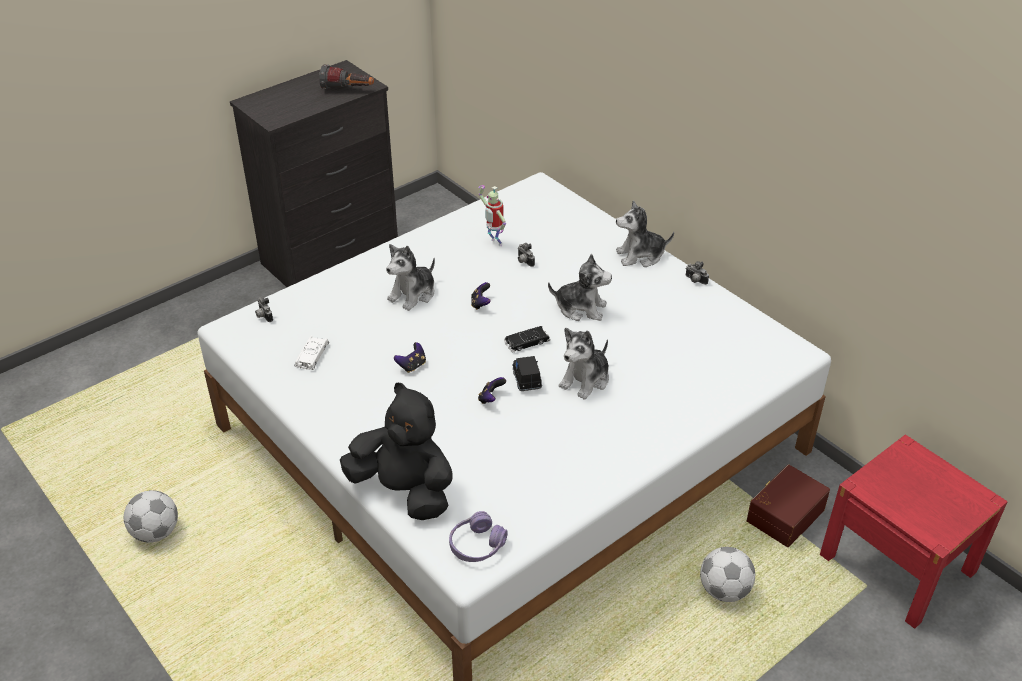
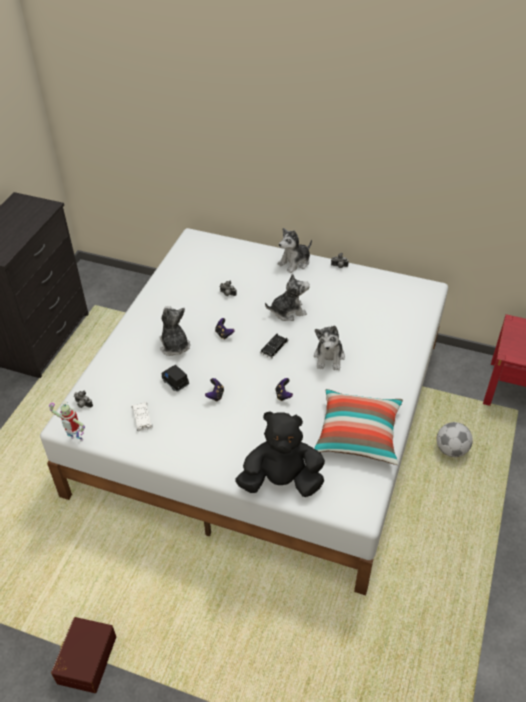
camera: 30 degrees left, 5 degrees up
(155, 532) = (76, 594): football -> none
(348, 90) = (36, 214): flashlight -> none
(413, 294) = (174, 346): plush toy -> plush toy turned 150 degrees clockwise
(476, 545) = (354, 494): purple headphones -> none
(494, 243) = (197, 289): toy robot -> toy robot (75, 440)
(527, 380) = (295, 373): black toy car -> black toy car (175, 382)
(542, 482) = (358, 435): none -> pillow
(783, 515) = (448, 389): brown storage box -> brown storage box (85, 659)

